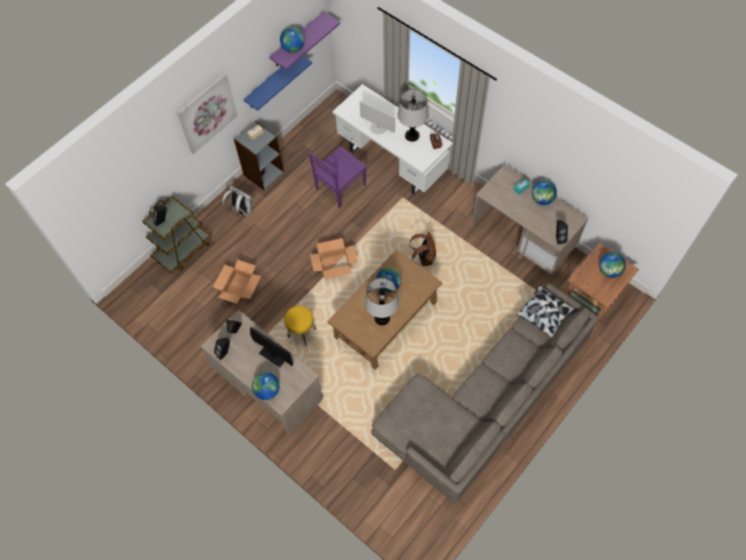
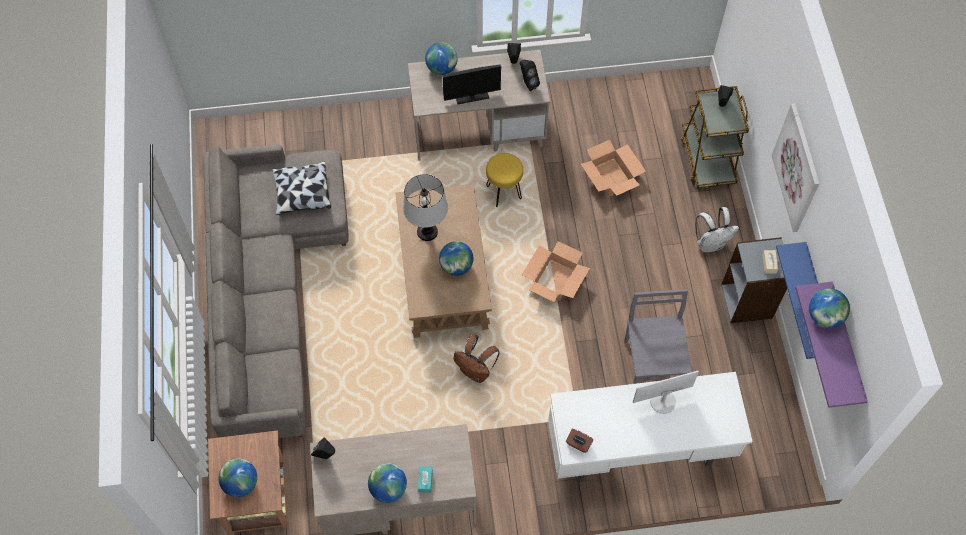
camera: 130 degrees right, 0 degrees up
(339, 188) = (653, 363): purple chair -> grey chair
(412, 136) = (615, 428): table lamp -> none
(544, 314) = (275, 388): pillow -> pillow (302, 194)

